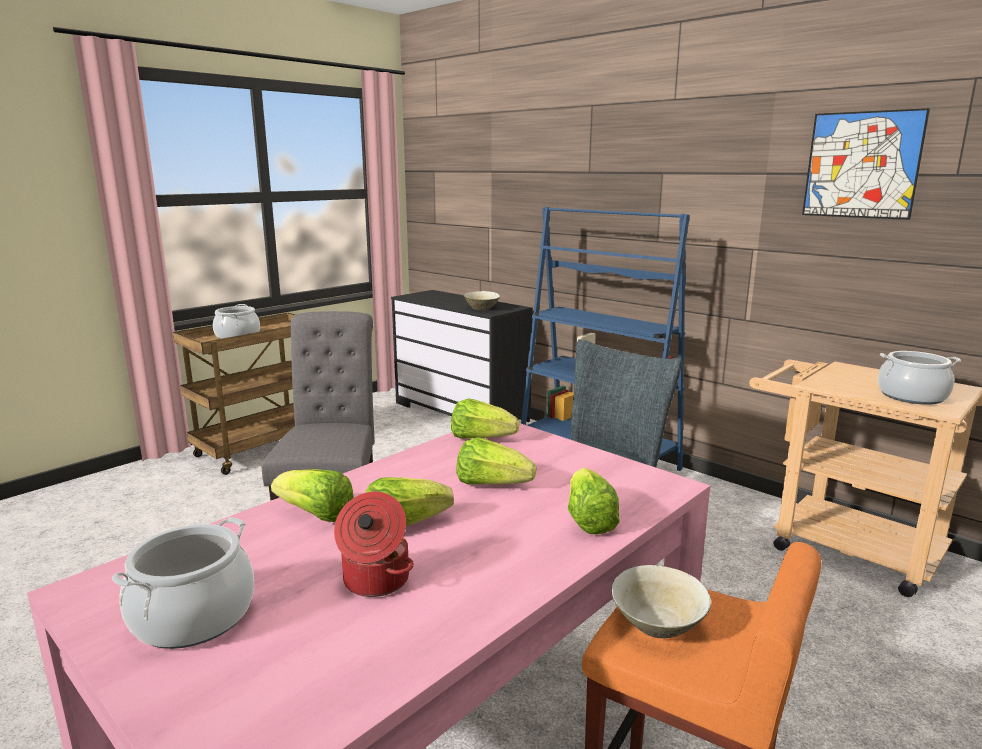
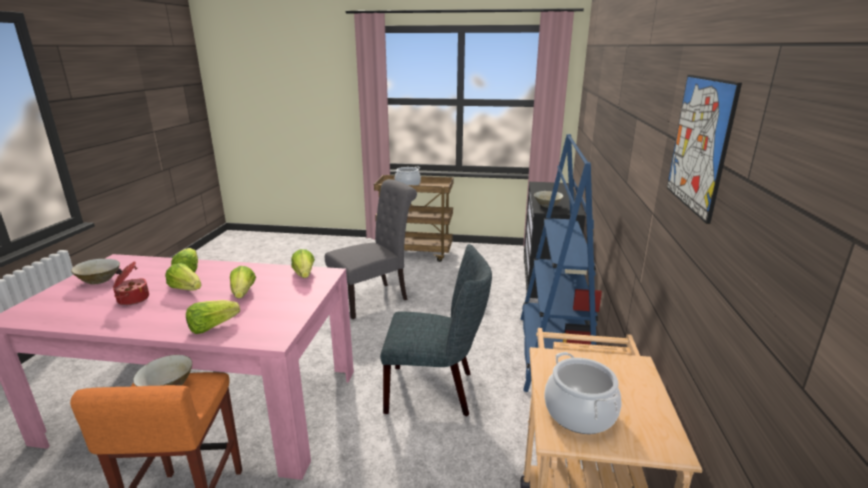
camera: 55 degrees right, 5 degrees up
(194, 616) = (100, 280): cooking pot -> beige bowl

